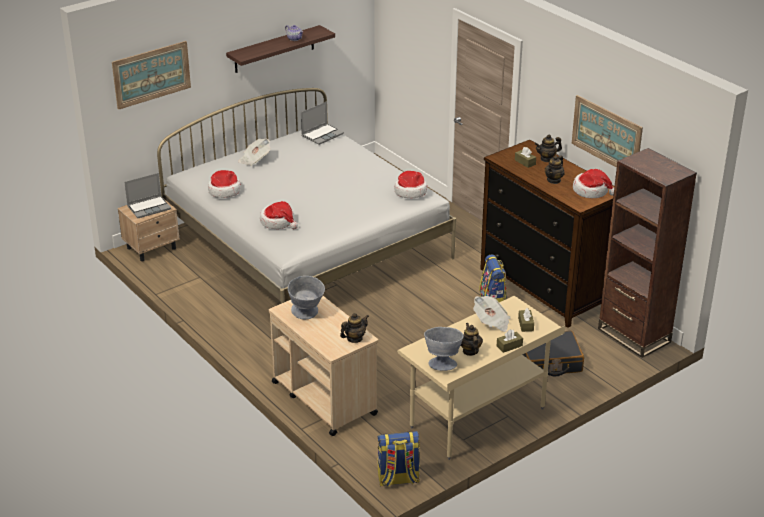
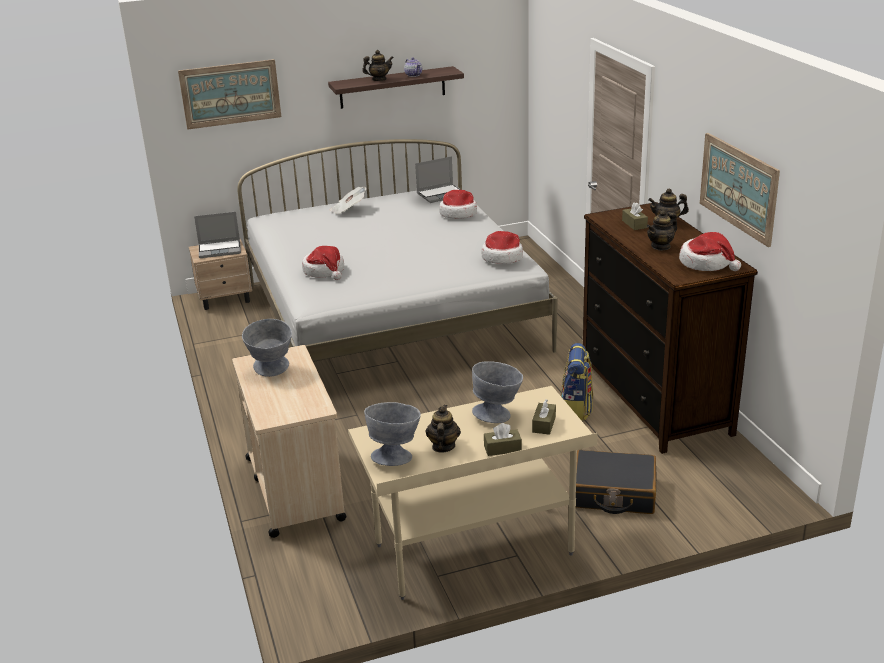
camera: 20 degrees right, 5 degrees down
(224, 191) = (291, 235): hat -> hat (458, 213)
(354, 338) = (307, 408): teapot -> teapot (379, 79)
(398, 479) = (317, 613): backpack -> none
(491, 322) = (498, 414): newspaper -> grey bowl
(634, 336) = (752, 479): brown bookcase -> none

